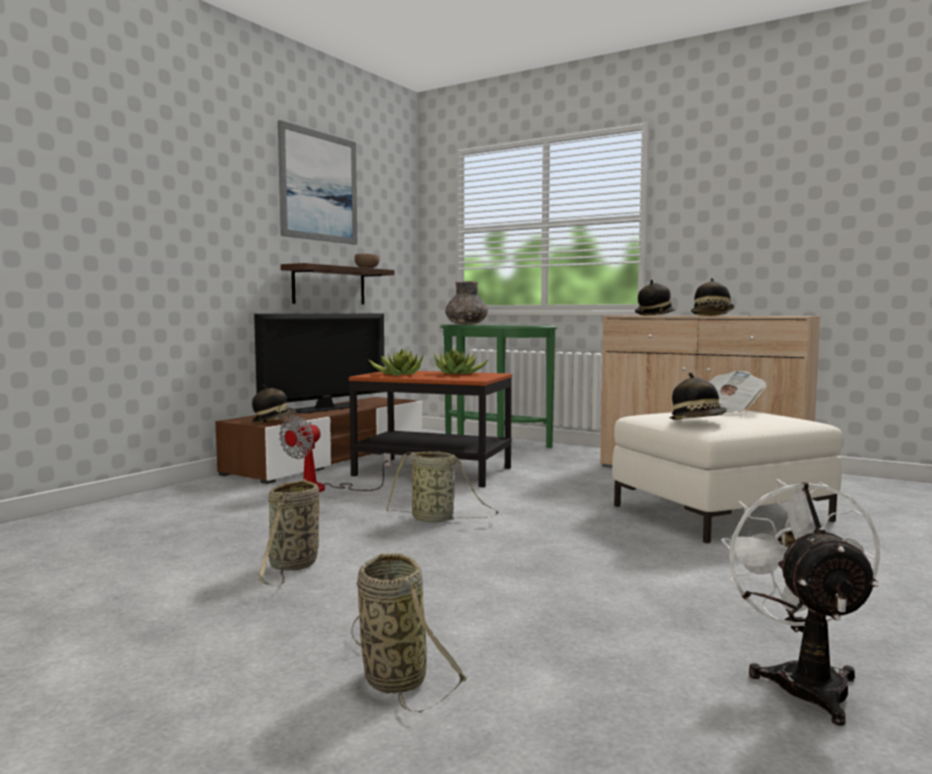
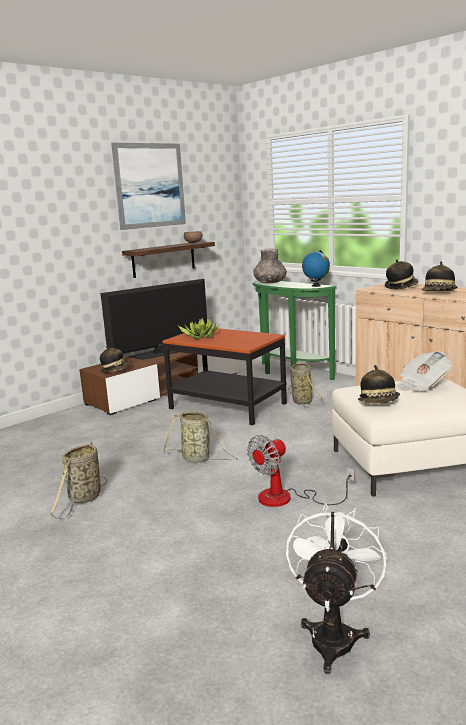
camera: 15 degrees right, 10 degrees up
(321, 489) = (141, 422): fan -> fan (287, 499)
(392, 677) = (89, 599): basket -> basket (301, 401)
(458, 374) = (243, 336): potted plant -> none
(531, 325) = (316, 286): none -> globe

